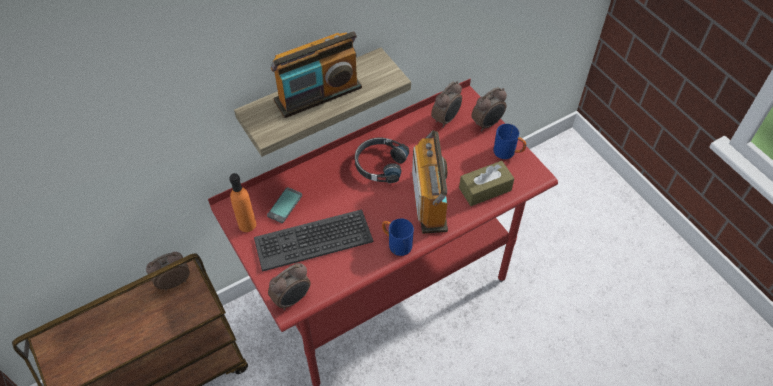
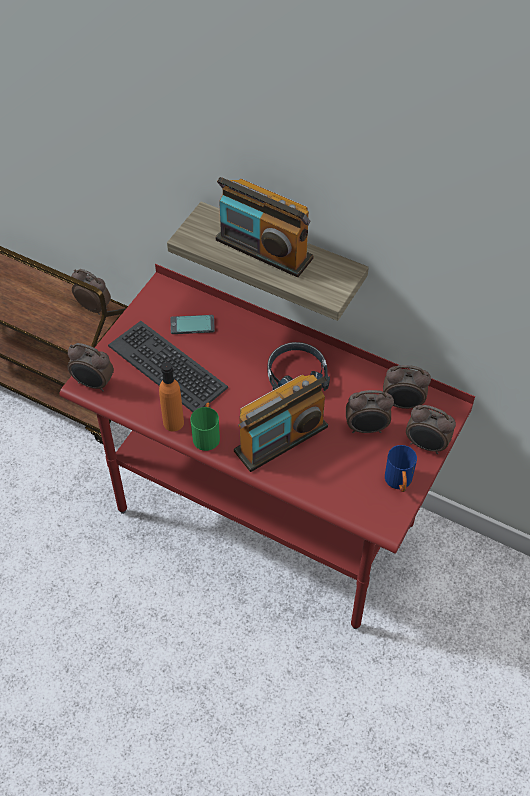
camera: 60 degrees right, 0 degrees up
(247, 224) = (152, 309): orange bottle -> orange bottle (173, 422)
(396, 243) = (207, 435): blue mug -> green mug
(453, 148) = (366, 428): none -> alarm clock
(485, 189) = (330, 482): brown tissue box -> none

